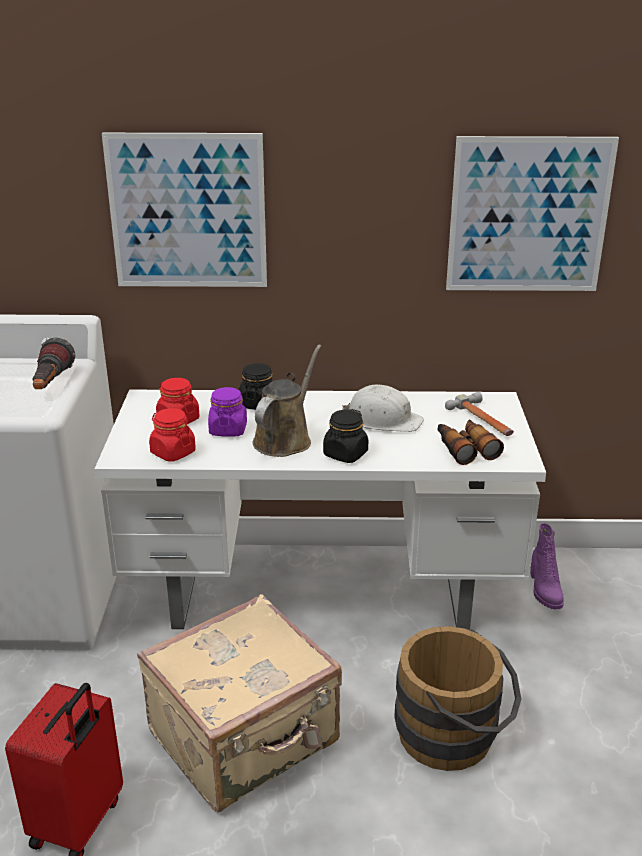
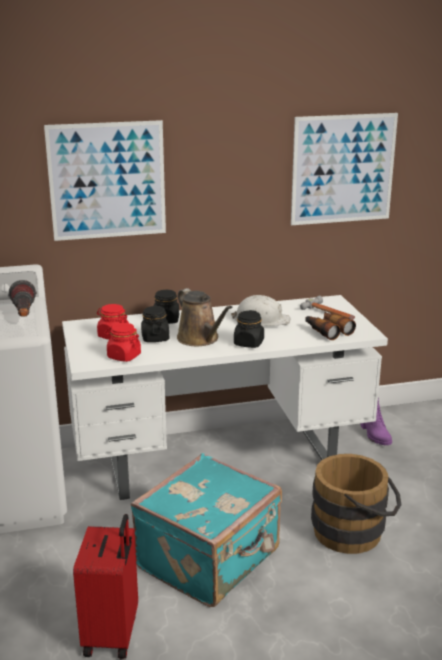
camera: 15 degrees left, 5 degrees down
(228, 430) = (155, 338): purple jar -> black jar
(246, 739) = (210, 560): beige suitcase -> turquoise suitcase
(285, 439) = (200, 339): brown watering can -> brown watering can turned 135 degrees clockwise

